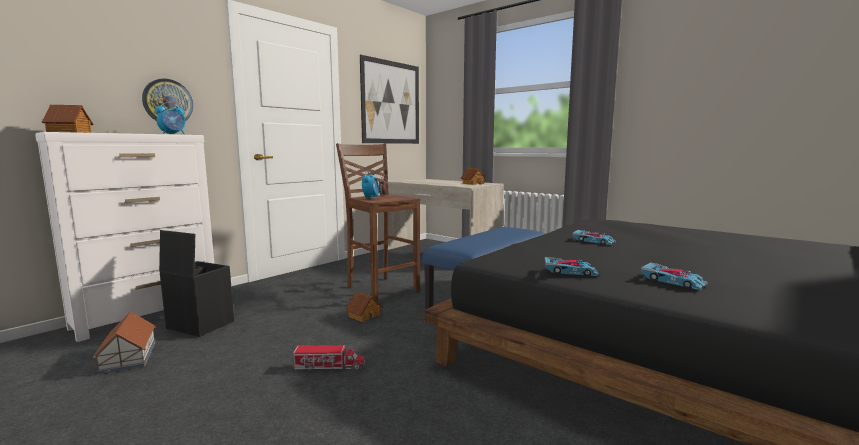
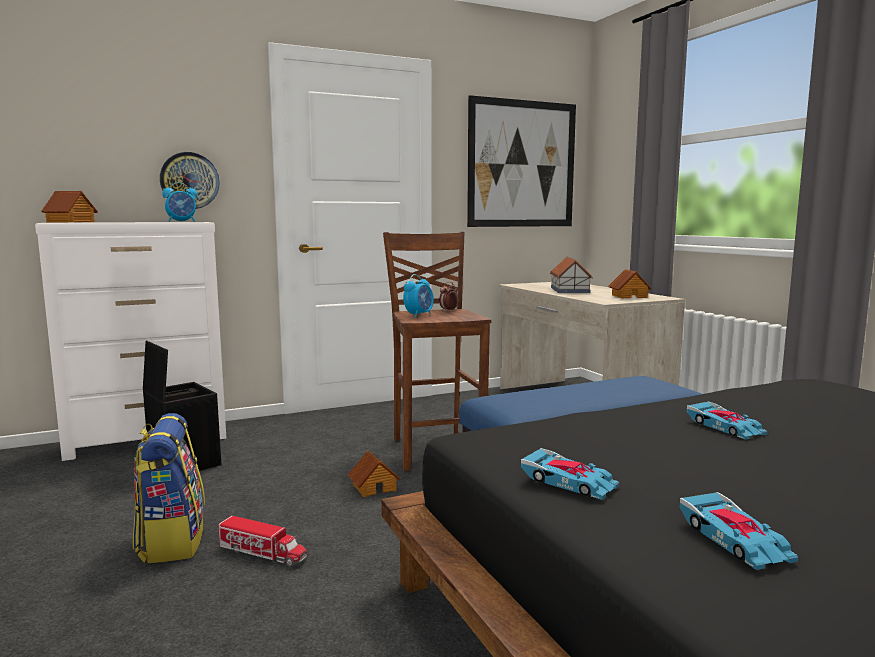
camera: 25 degrees right, 0 degrees up
(129, 357) = (87, 489): toy house -> toy house (570, 290)
(250, 374) = (171, 541): none -> backpack

